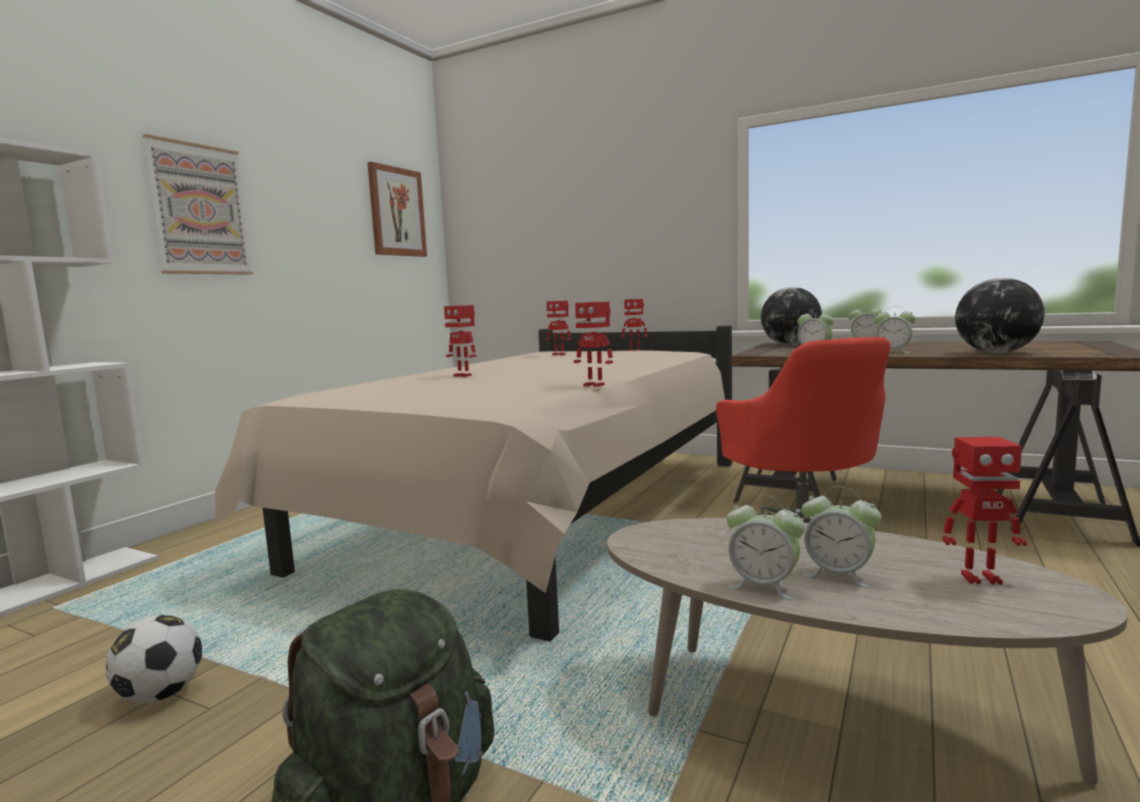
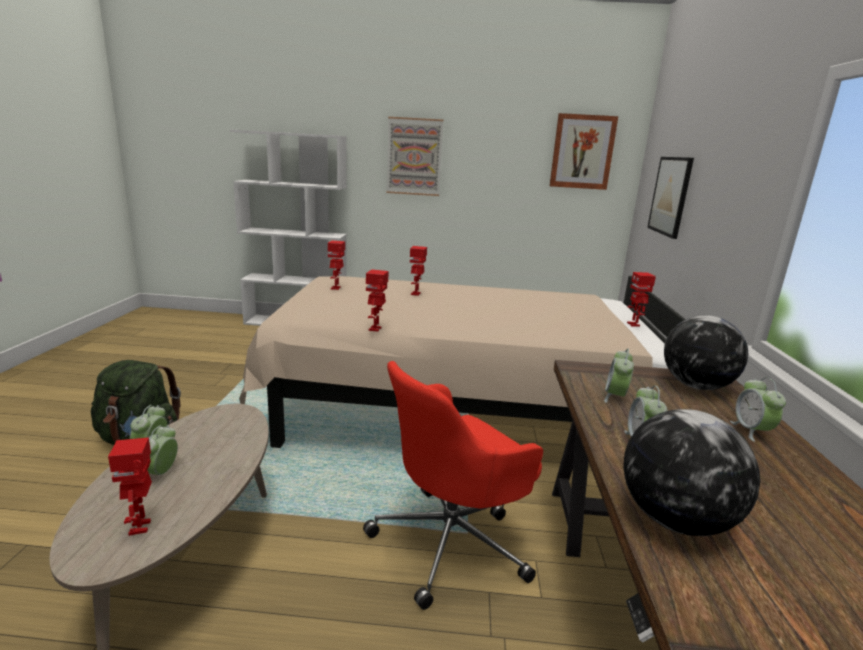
camera: 65 degrees right, 10 degrees up
(160, 695) = (223, 374): football -> none
(534, 247) = (670, 196): none -> picture
(559, 354) = (567, 303): toy robot -> toy robot (336, 288)

